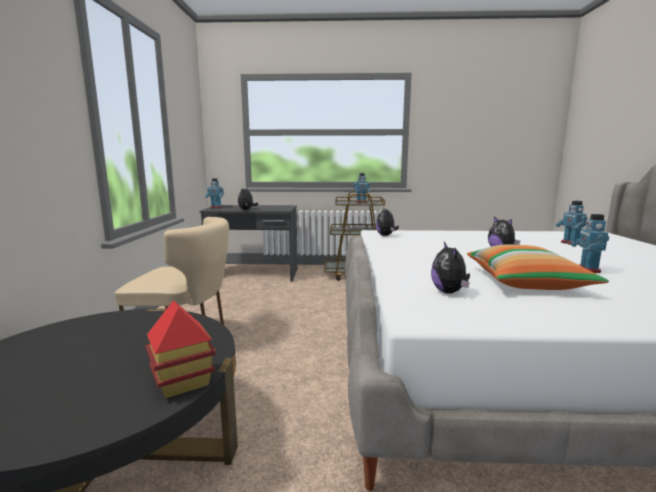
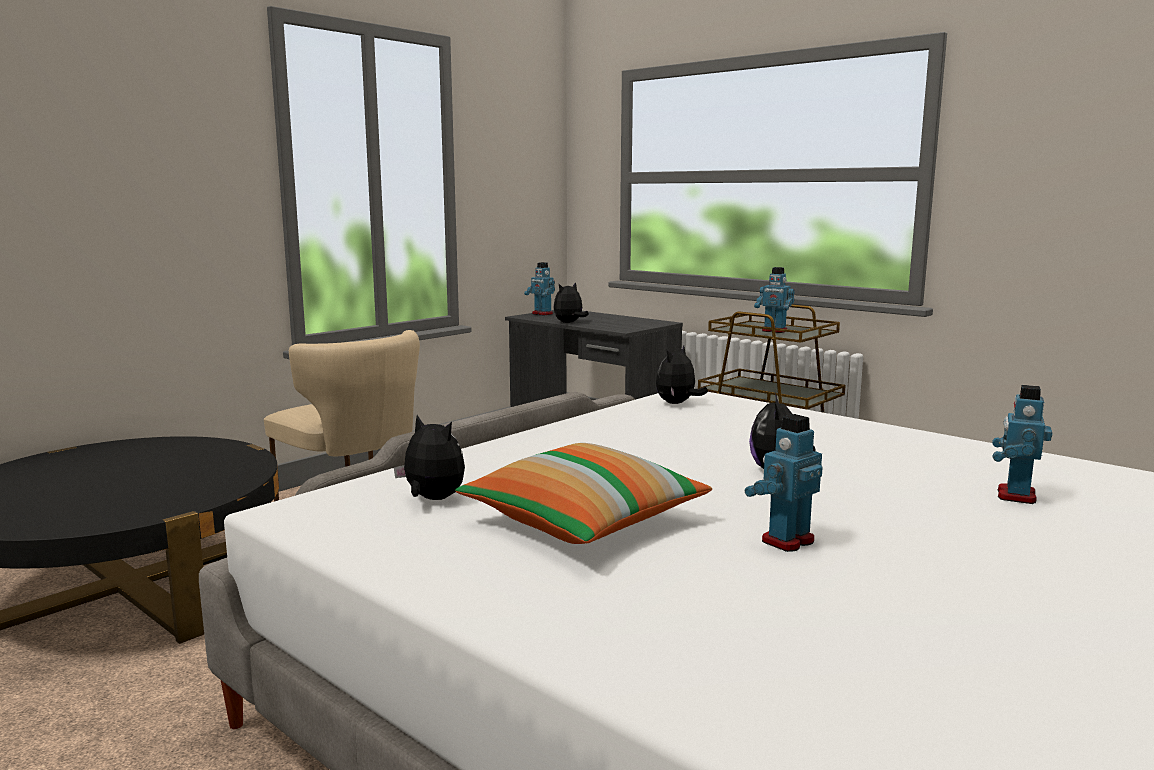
camera: 40 degrees right, 0 degrees up
(183, 382) = (121, 518): toy house -> none
(449, 292) = (432, 499): plush toy -> plush toy turned 90 degrees clockwise

